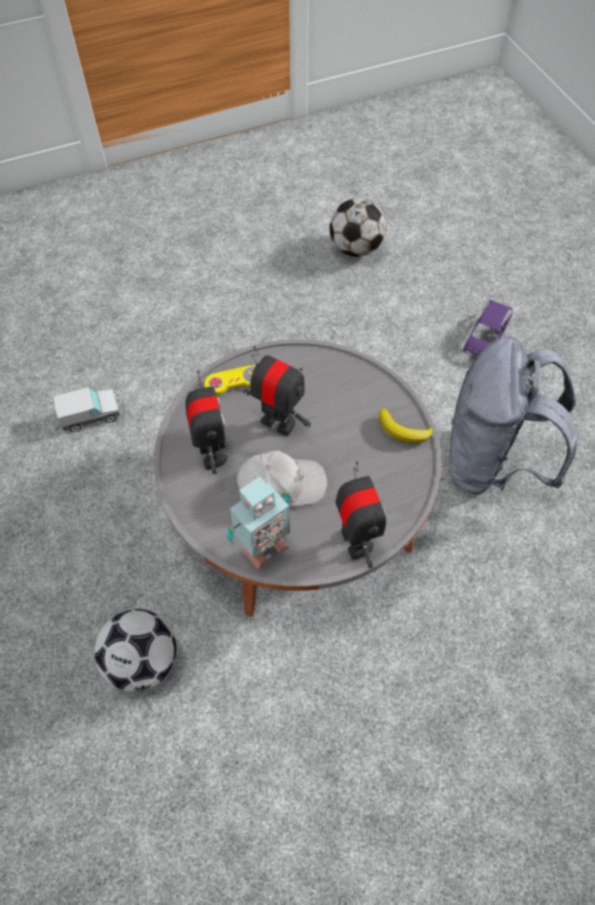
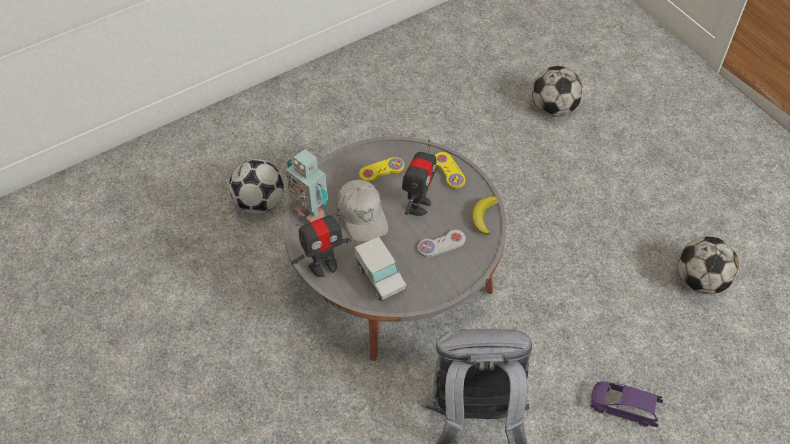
camera: 80 degrees right, 5 degrees down
(91, 416) = (446, 128): toy truck -> toy truck (380, 278)
(101, 307) = (553, 108): none -> football
(212, 454) = (381, 170): toy robot -> yellow game controller
(341, 408) = (441, 244): none -> white game controller
(403, 430) = (429, 287): banana -> banana (483, 216)

